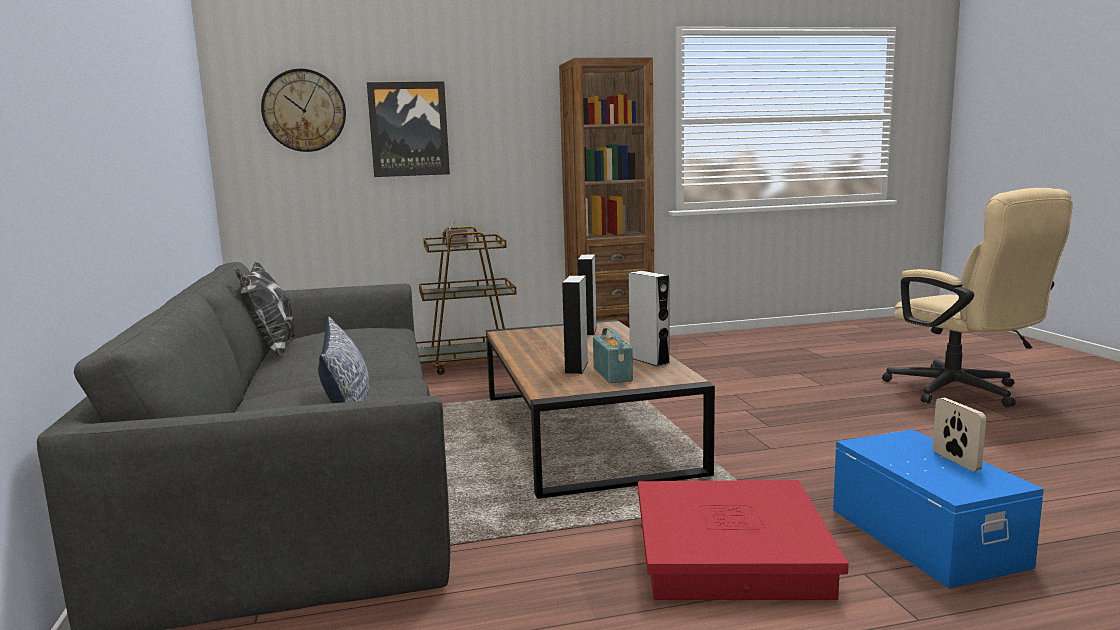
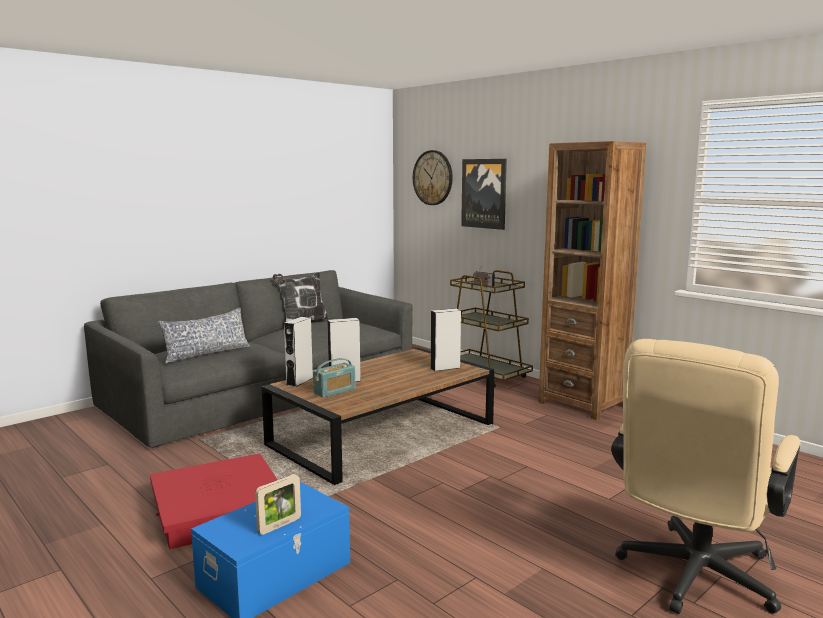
camera: 60 degrees right, 0 degrees up
(649, 360) = (379, 394): grey speaker -> grey speaker (299, 381)

